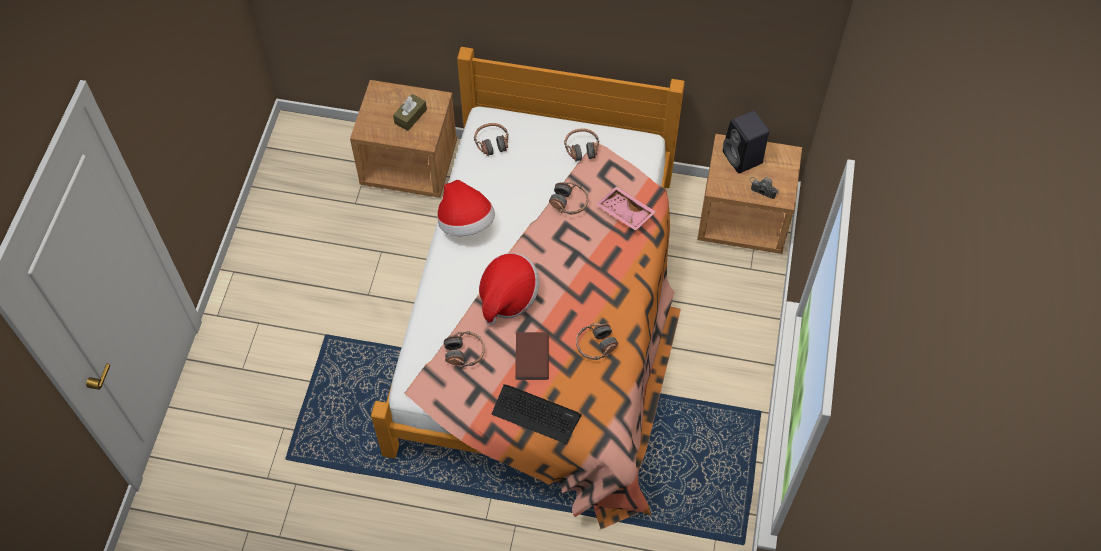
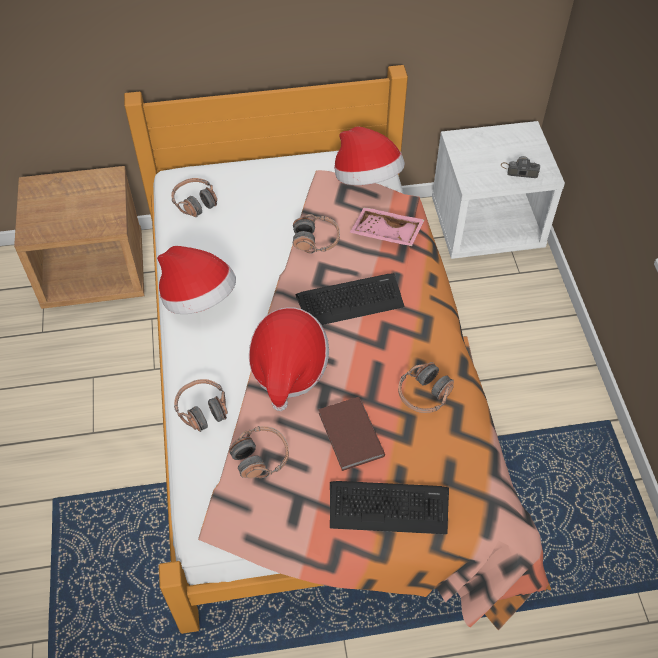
camera: 20 degrees left, 5 degrees down
(410, 116) = (83, 203): brown tissue box -> none
(573, 259) = (350, 300): none -> keyboard
(582, 148) = (304, 180): headphones -> headphones (202, 409)
(630, 162) = (366, 179): none -> hat
(743, 158) = (483, 147): black speaker -> none
(743, 219) = (487, 225): brown nightstand -> white nightstand

